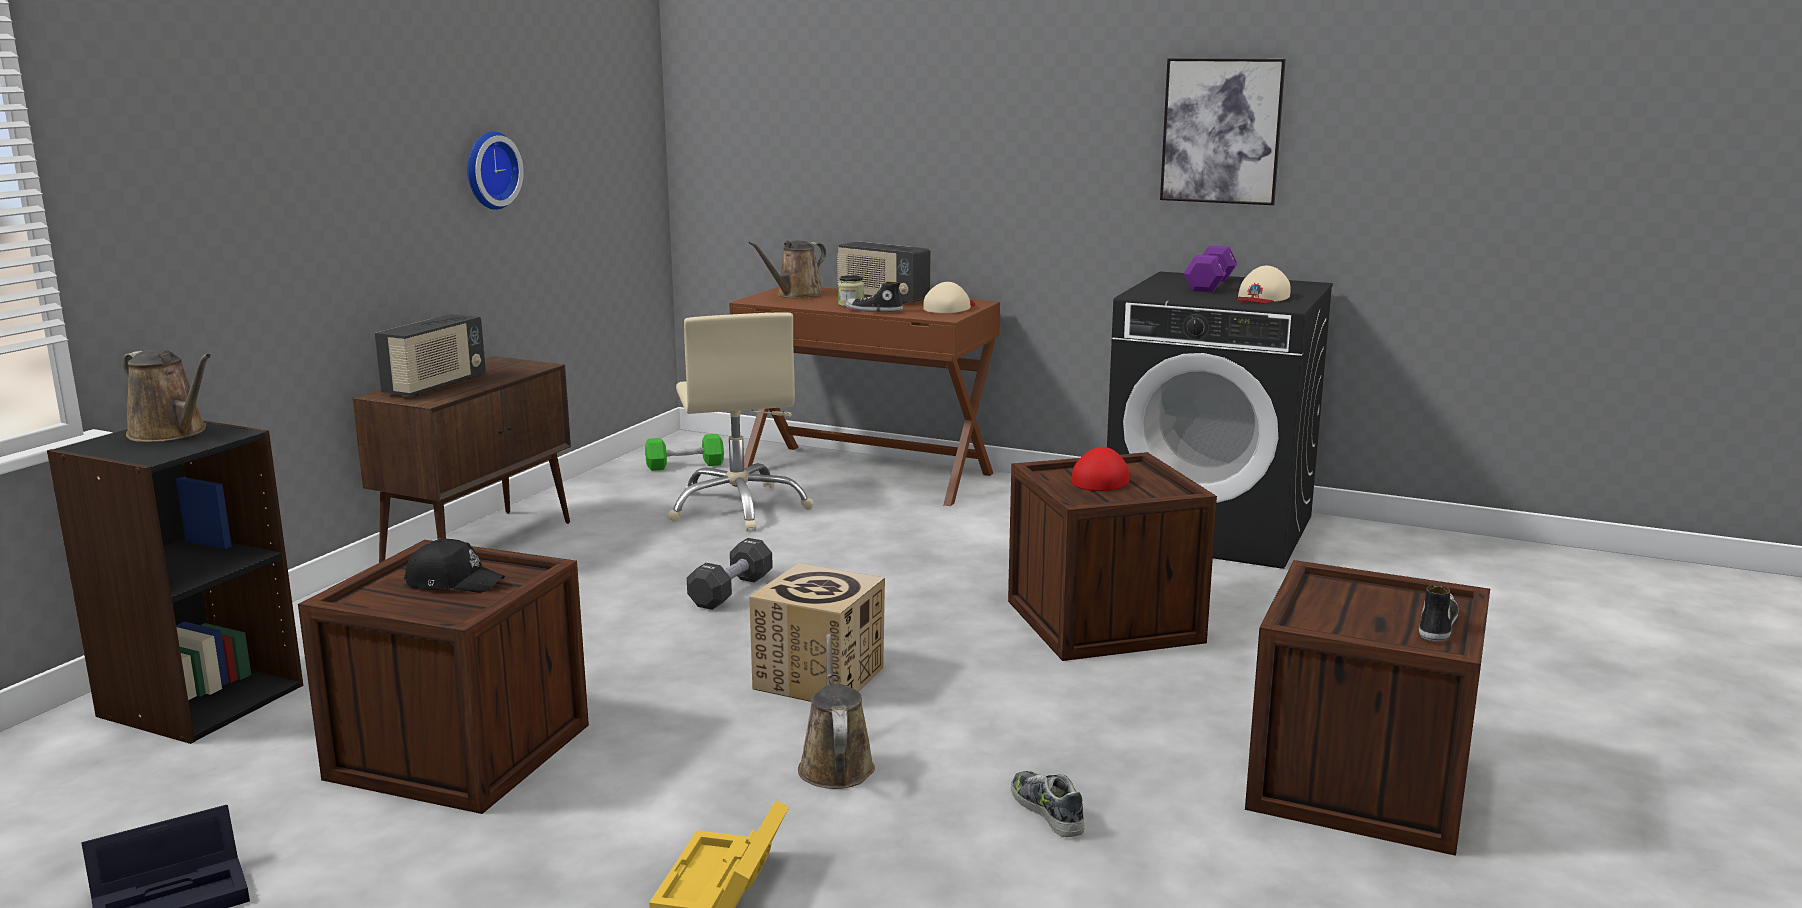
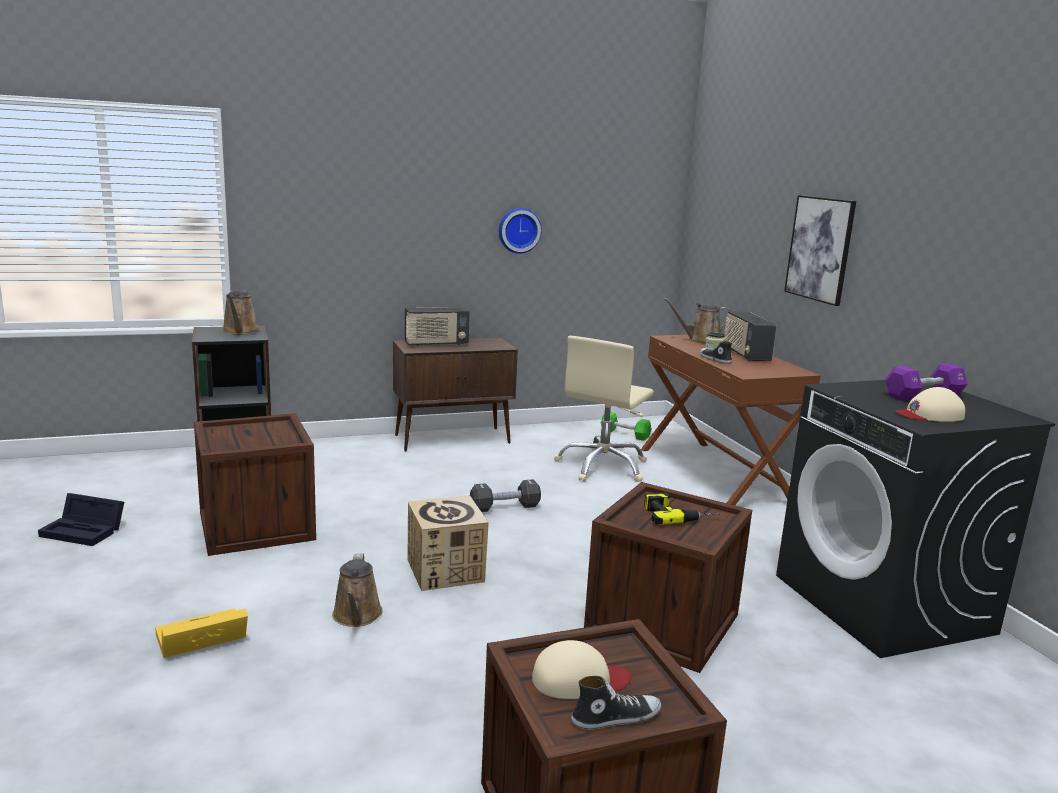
camera: 45 degrees right, 0 degrees up
(454, 582) = (261, 435): black cap -> none
(835, 765) = (357, 616): brown watering can -> brown watering can turned 135 degrees clockwise
(950, 308) = (769, 370): beige cap -> beige cap (579, 679)
(1048, 811) = (386, 705): shoe -> none
(1103, 479) = (678, 514): red cap -> power drill
(1221, 131) = (989, 264): picture -> picture (820, 249)

